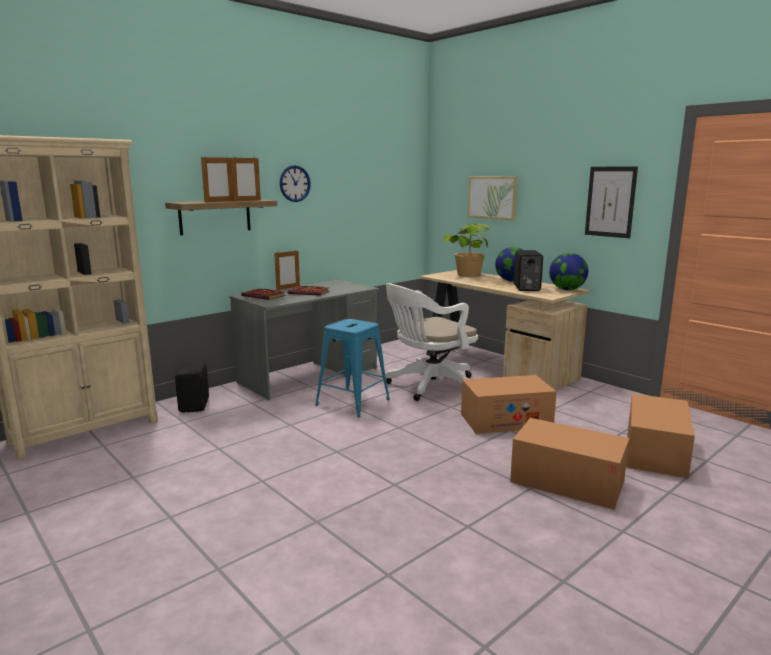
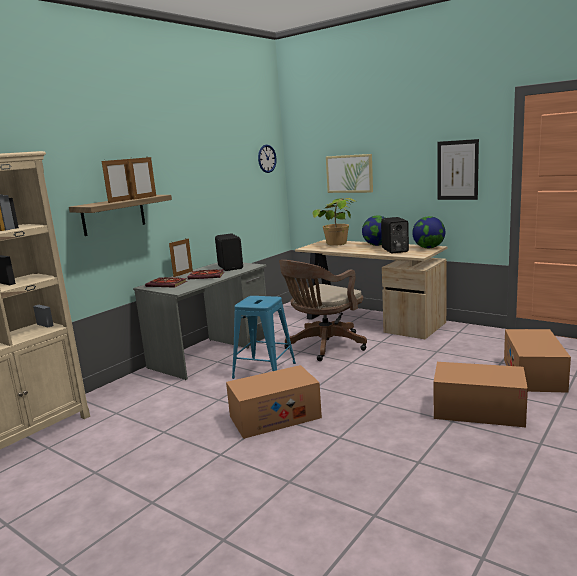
camera: 10 degrees left, 0 degrees up
(195, 405) = (118, 395): black speaker -> black speaker (231, 267)
(294, 183) = (178, 177): wall clock -> wall clock (267, 158)
(428, 386) = (323, 346): white office chair -> brown office chair
(505, 420) = (403, 367): cardboard box -> cardboard box (275, 417)

